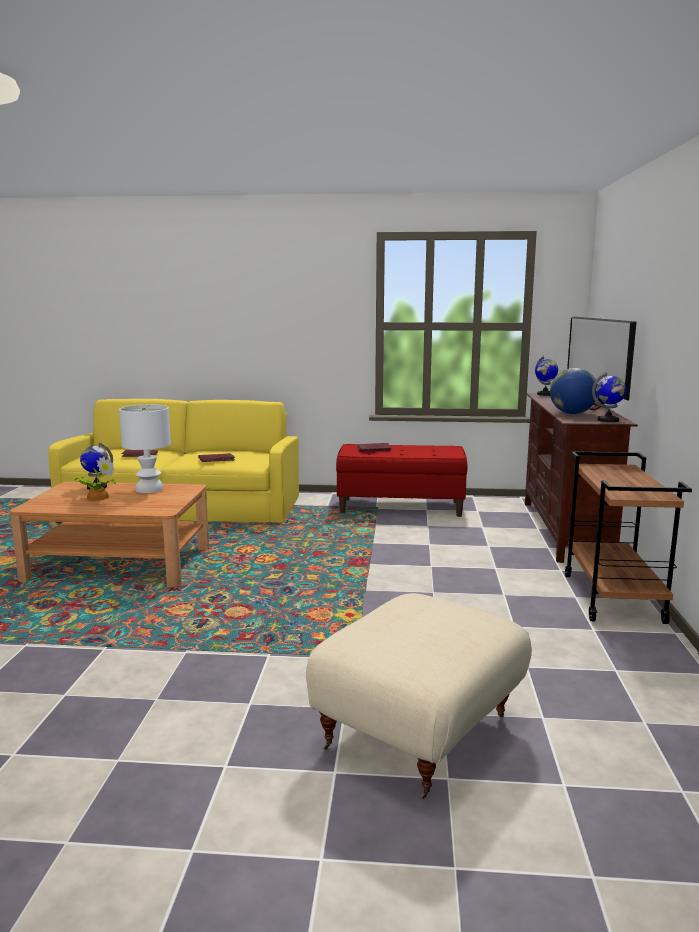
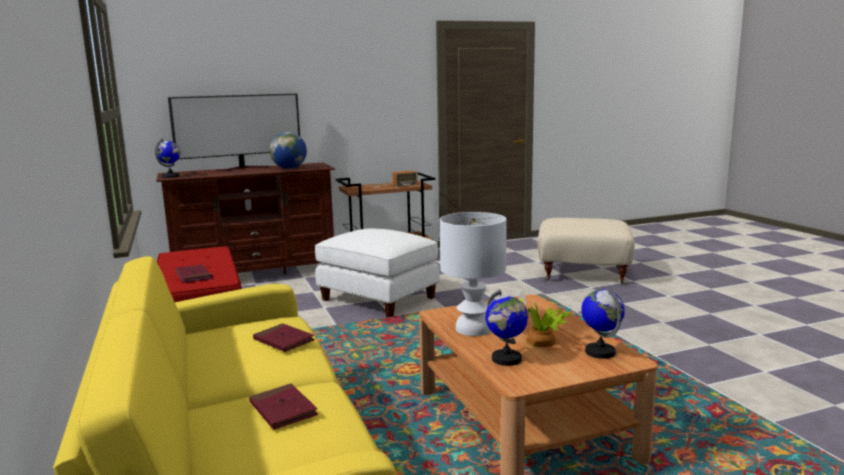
camera: 115 degrees left, 0 degrees up
(433, 566) = (377, 299): none -> white ottoman
(608, 420) = (314, 164): globe -> globe (600, 352)
(625, 482) = (391, 185): none -> radio

